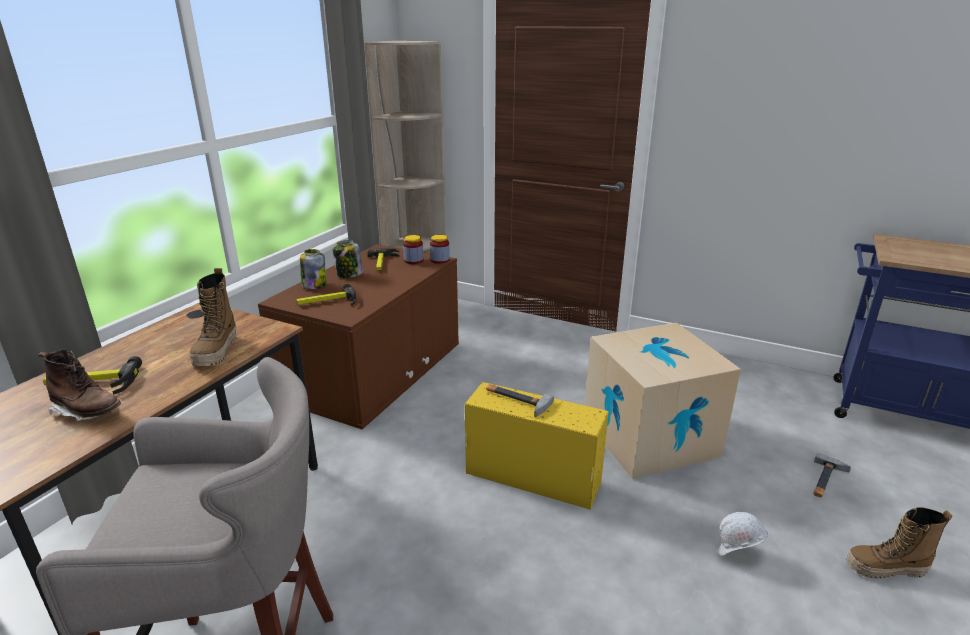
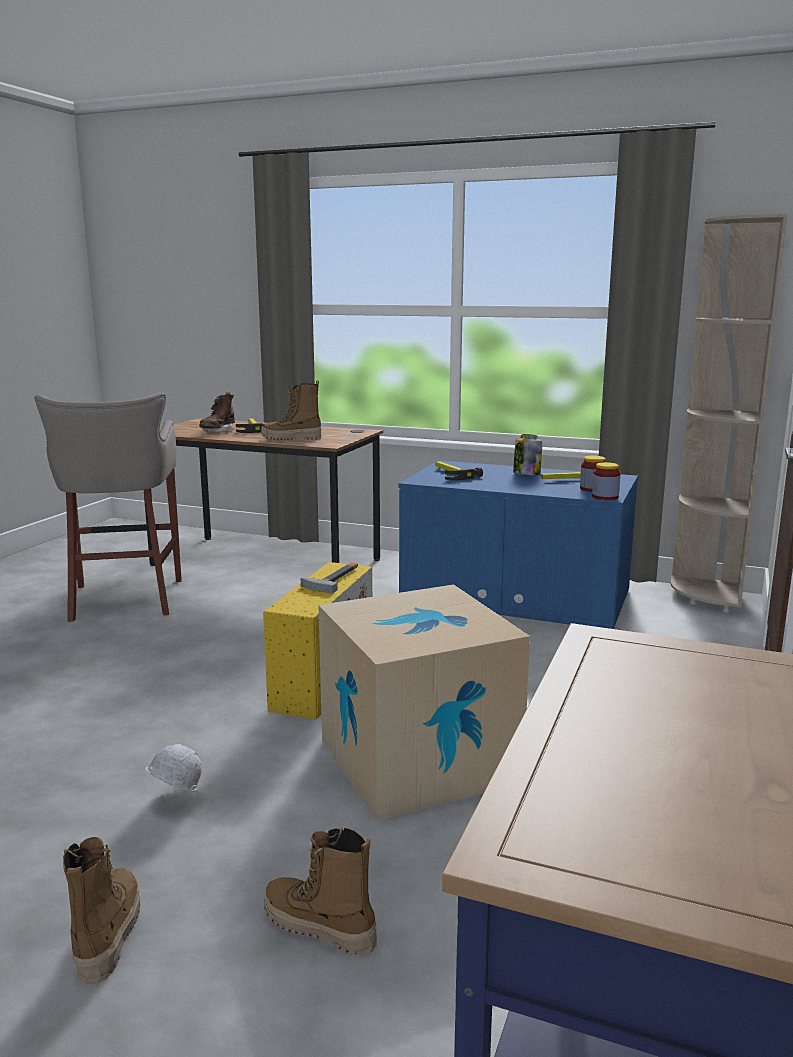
camera: 85 degrees right, 10 degrees down
(314, 285) = (490, 468): jar -> none
(374, 369) = (516, 594): brown cabinet -> blue cabinet
(826, 480) = (319, 928): hammer -> boot

